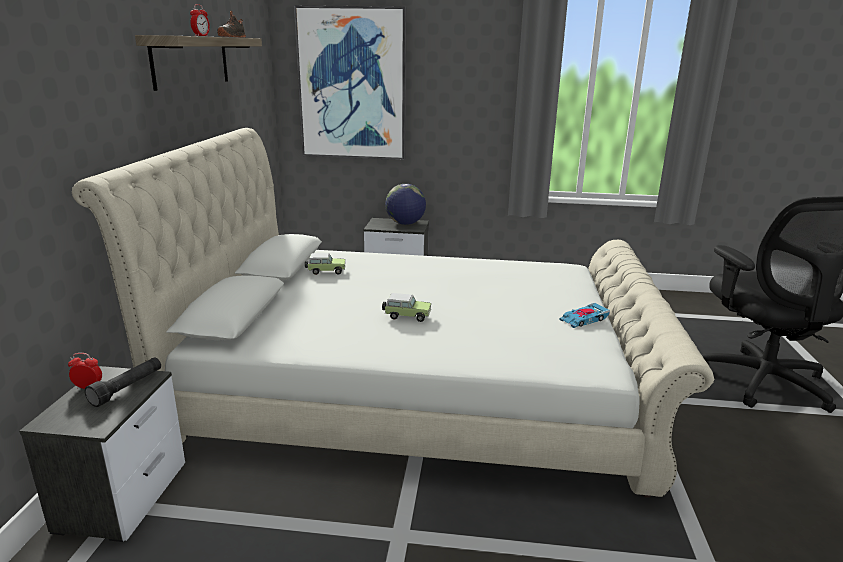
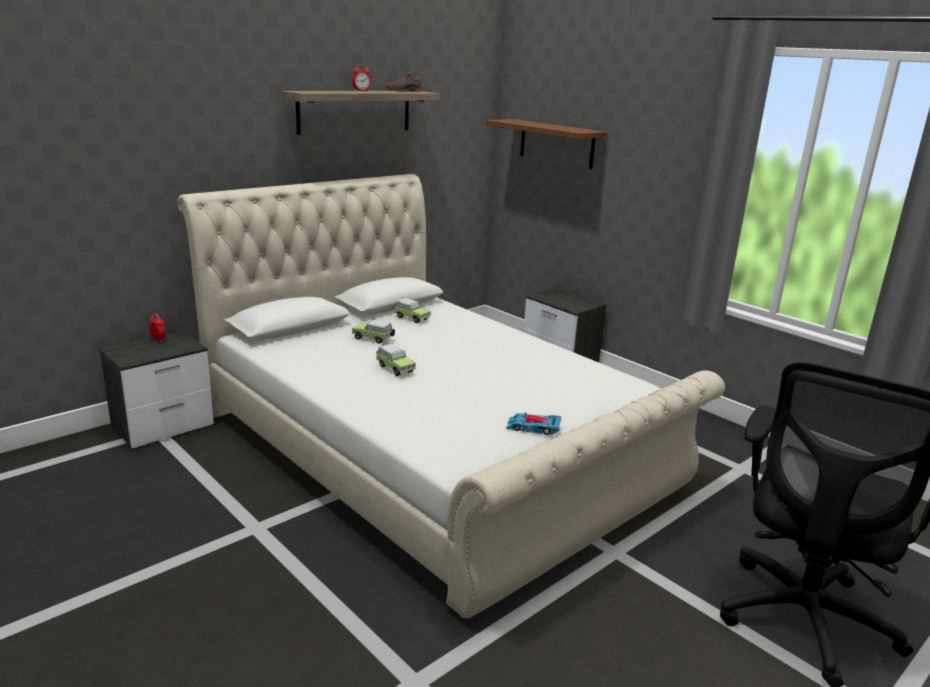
camera: 40 degrees right, 0 degrees up
(128, 388) = (172, 348): black flashlight -> none
(333, 299) = (373, 339): none -> toy car
(353, 84) = (556, 143): picture -> brown shelf
(405, 223) = (575, 301): globe -> none

